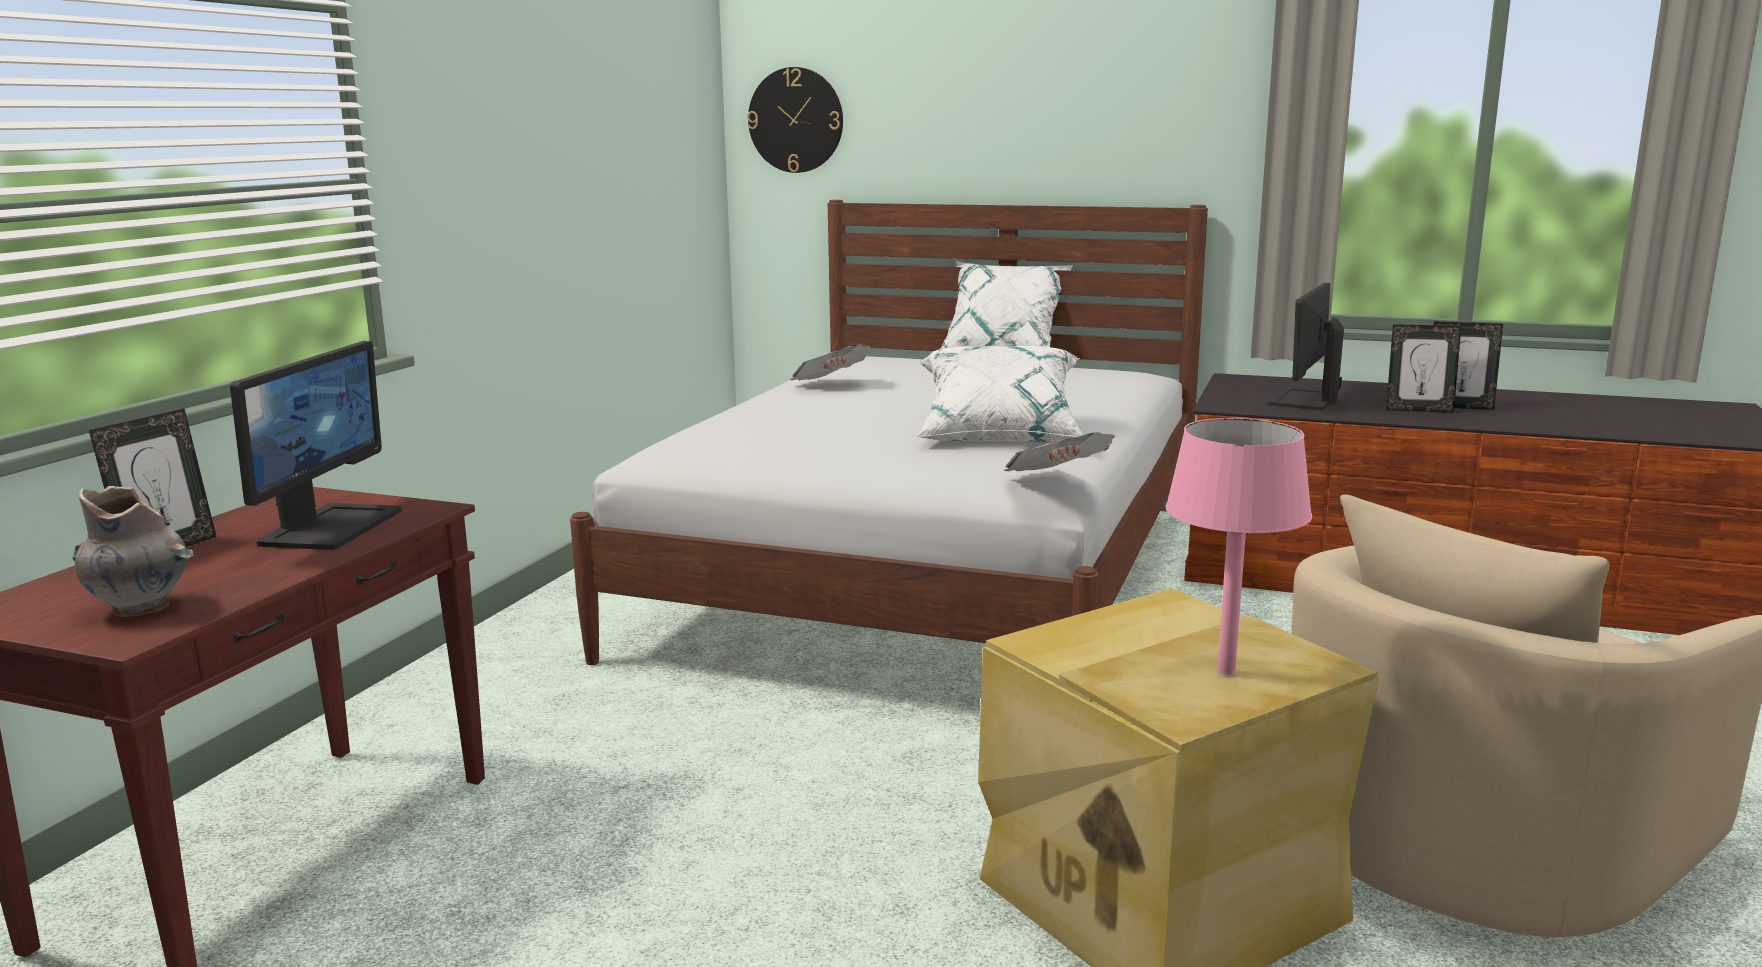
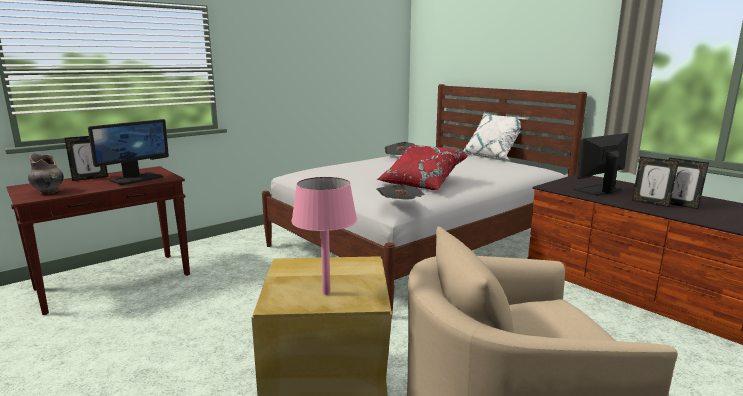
camera: 30 degrees right, 0 degrees up
(796, 120) = (432, 51): wall clock -> none
(999, 432) = (421, 183): white pillow -> red pillow

